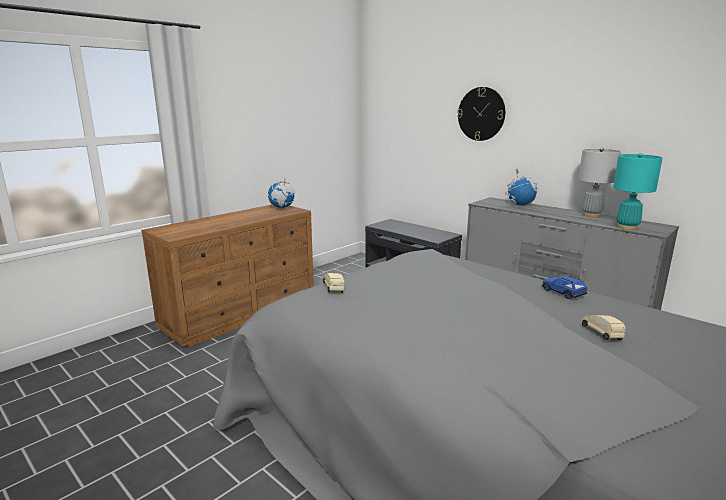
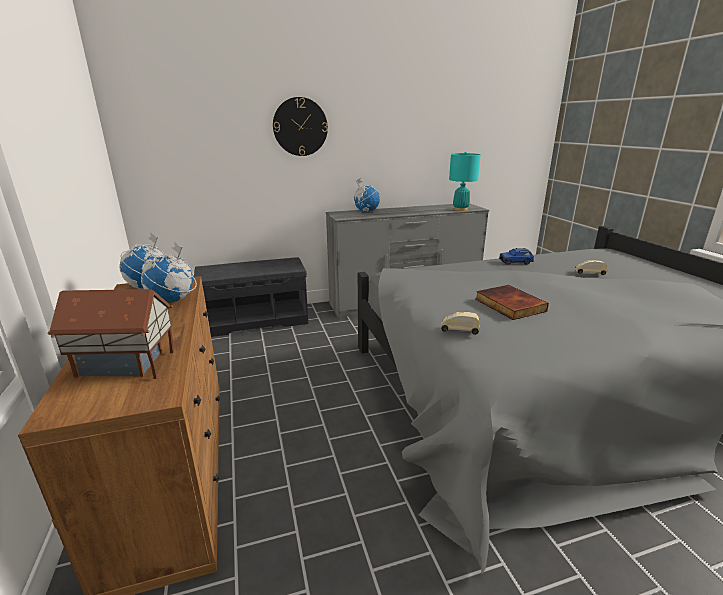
camera: 60 degrees left, 5 degrees up
(195, 227) = (126, 366): none -> toy house
(269, 215) = (173, 300): none -> globe
(411, 298) = (508, 305): none -> book
(591, 215) = (421, 207): grey table lamp -> none

